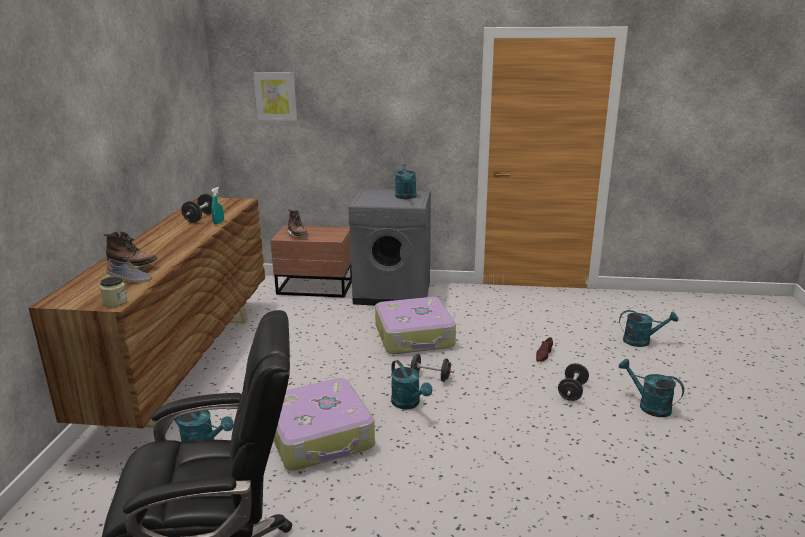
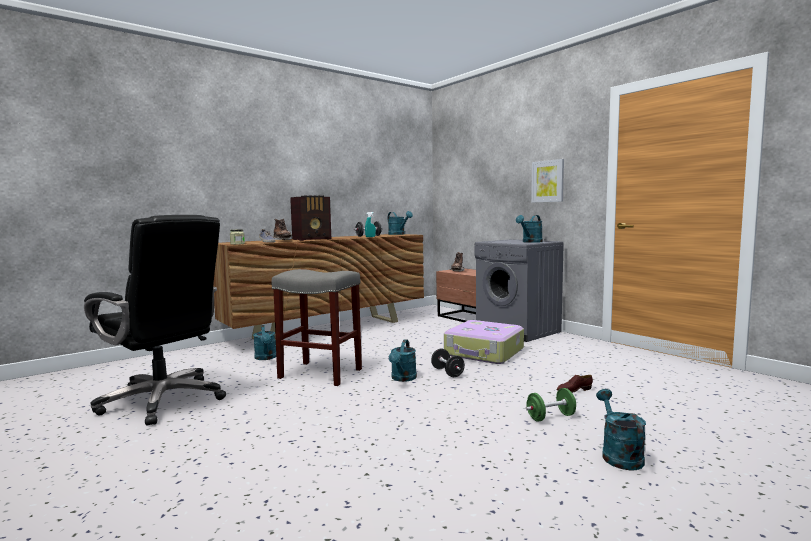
camera: 45 degrees right, 15 degrees down
(166, 251) = (313, 239): none -> radio
(276, 96) = (464, 169): picture -> picture (548, 181)
(320, 436) = (321, 373): suitcase -> grey stool
(572, 391) = (550, 417): black dumbbell -> green dumbbell
(641, 341) = (722, 415): turquoise watering can -> turquoise watering can (398, 234)

